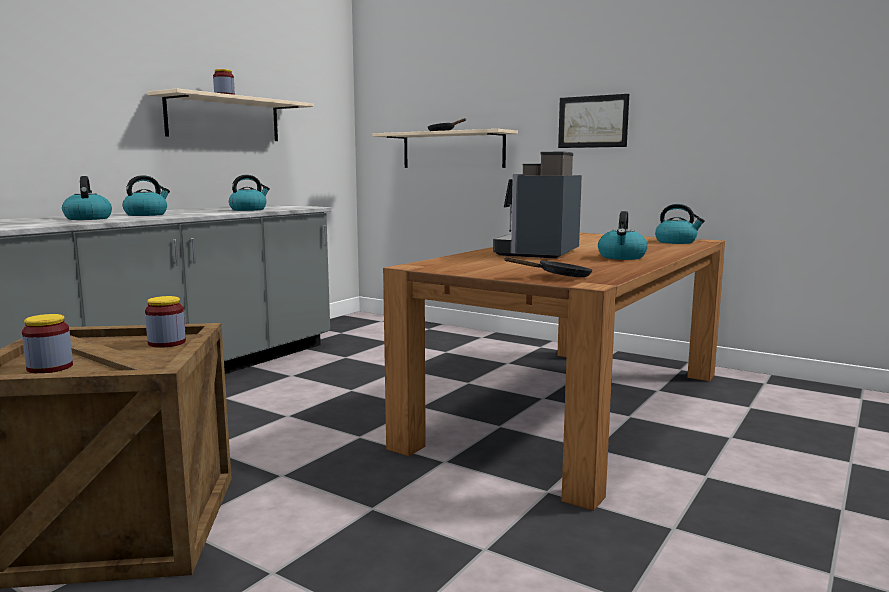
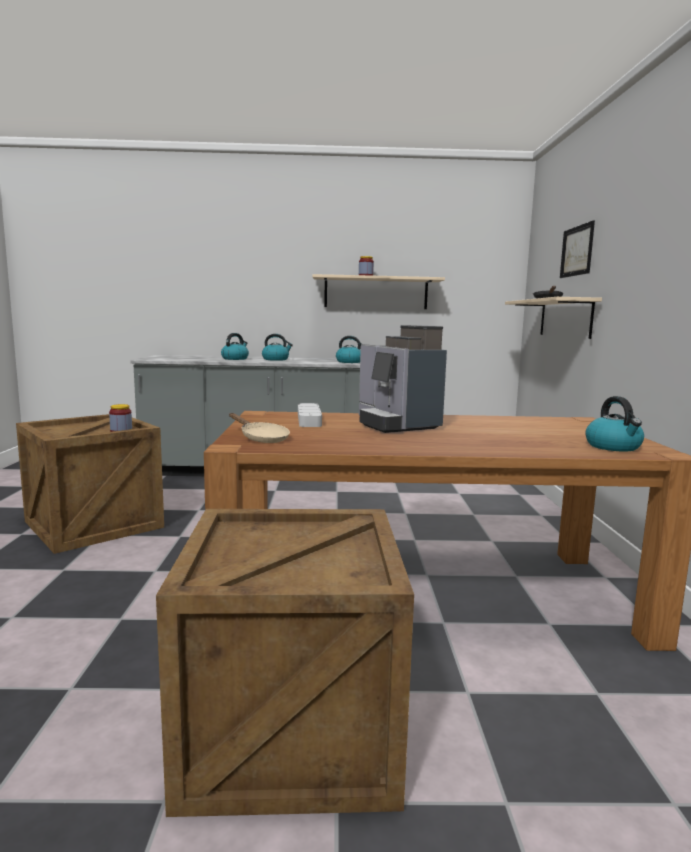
camera: 55 degrees right, 0 degrees up
(50, 367) = (61, 429): jar -> none
(476, 261) = (309, 419): none -> grey tray
(539, 253) = (395, 424): coffee machine -> coffee machine turned 105 degrees counterclockwise
(559, 276) = (261, 438): black frying pan -> beige frying pan
(592, 121) = (651, 286): picture -> picture (577, 251)
(622, 257) = (423, 442): kettle -> none
(754, 506) = (287, 731): none -> crate

